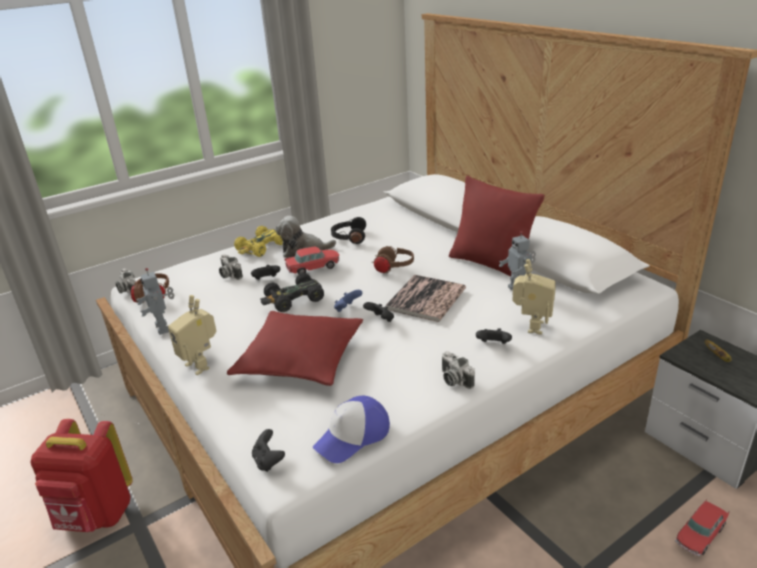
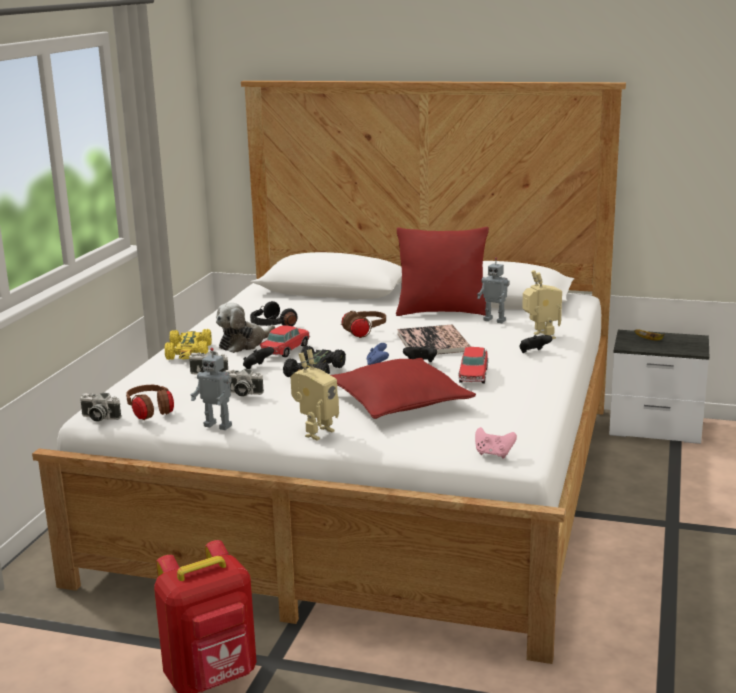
camera: 40 degrees left, 10 degrees down
(201, 364) = (315, 432): toy robot -> toy robot turned 60 degrees counterclockwise
(268, 461) = (493, 454): black game controller -> pink game controller
(353, 436) = (529, 422): cap -> none
(454, 379) = (541, 376): camera -> camera (242, 393)
(700, 534) = (709, 474): toy car -> toy car (473, 375)

